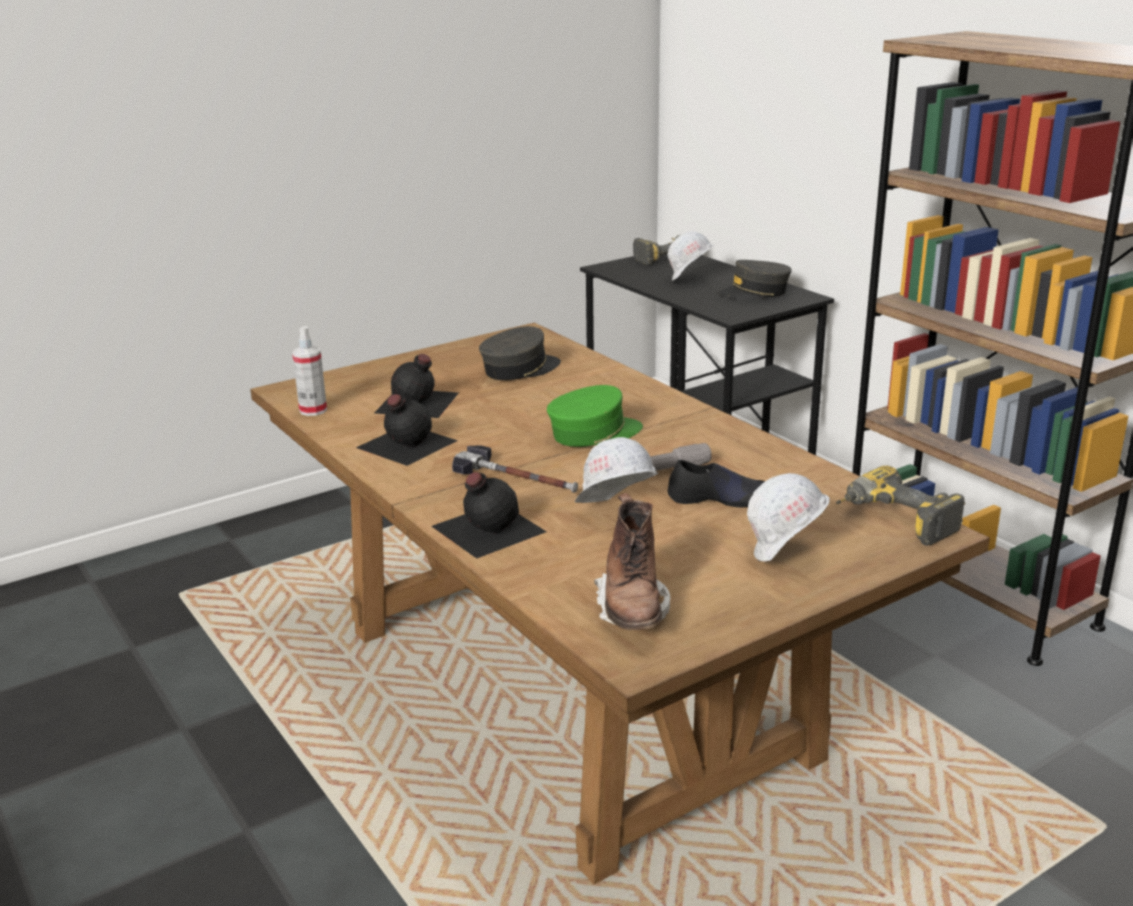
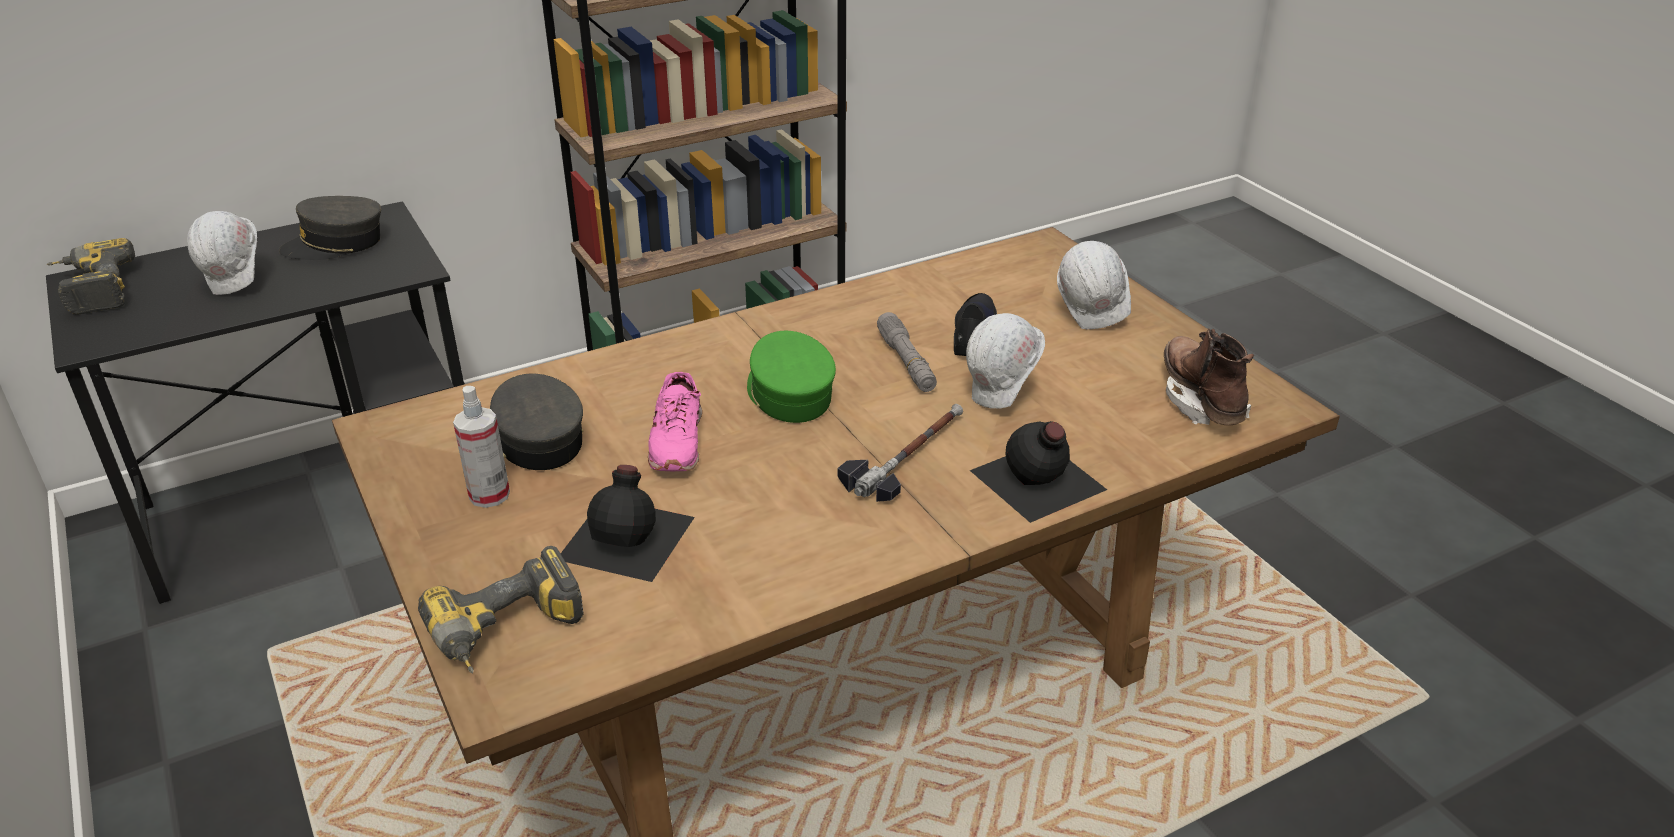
camera: 85 degrees left, 10 degrees up
(313, 410) = (613, 651): spray bottle -> spray bottle (489, 495)
(405, 444) = (780, 547): black bottle -> none
(524, 405) = (676, 441): none -> pink shoe
(632, 611) = (1200, 401): brown boot -> brown boot turned 105 degrees counterclockwise
(754, 293) = (335, 244): grey cap -> grey cap turned 75 degrees clockwise
(893, 522) = (1027, 259): power drill -> power drill (509, 636)

